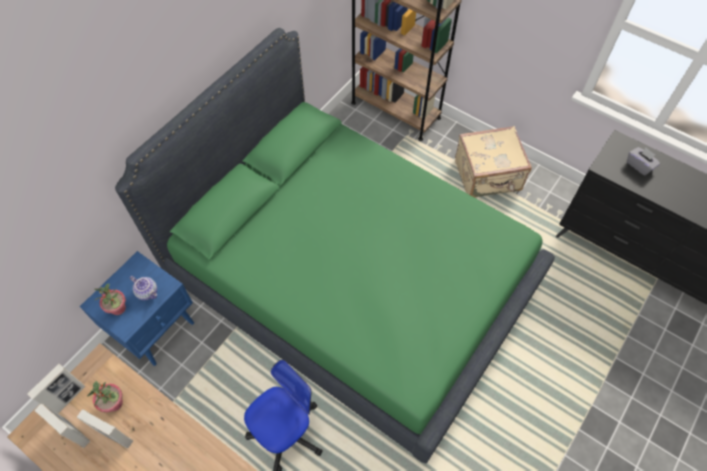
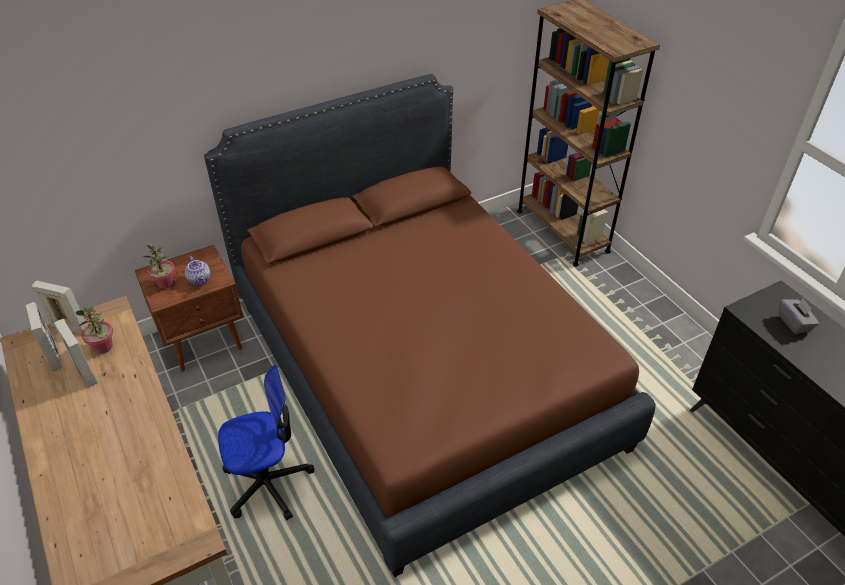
camera: 25 degrees right, 15 degrees down
(69, 398) = (70, 328): picture frame -> picture frame turned 135 degrees counterclockwise
(157, 329) = (205, 341): blue nightstand -> brown nightstand
(353, 283) = (422, 372): green bed -> brown bed
(488, 176) = (636, 323): beige suitcase -> none

